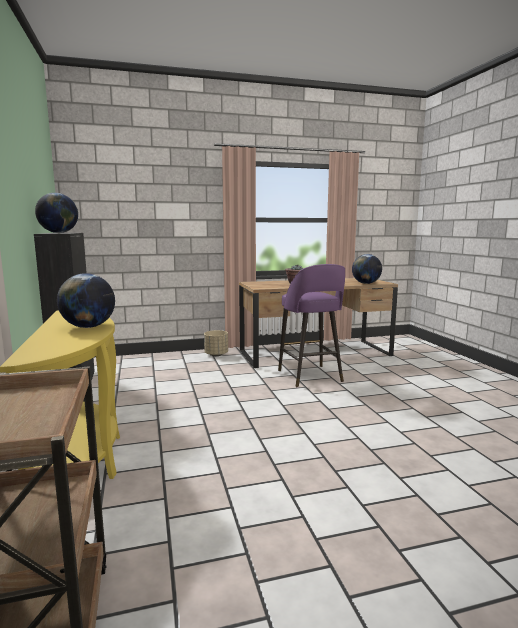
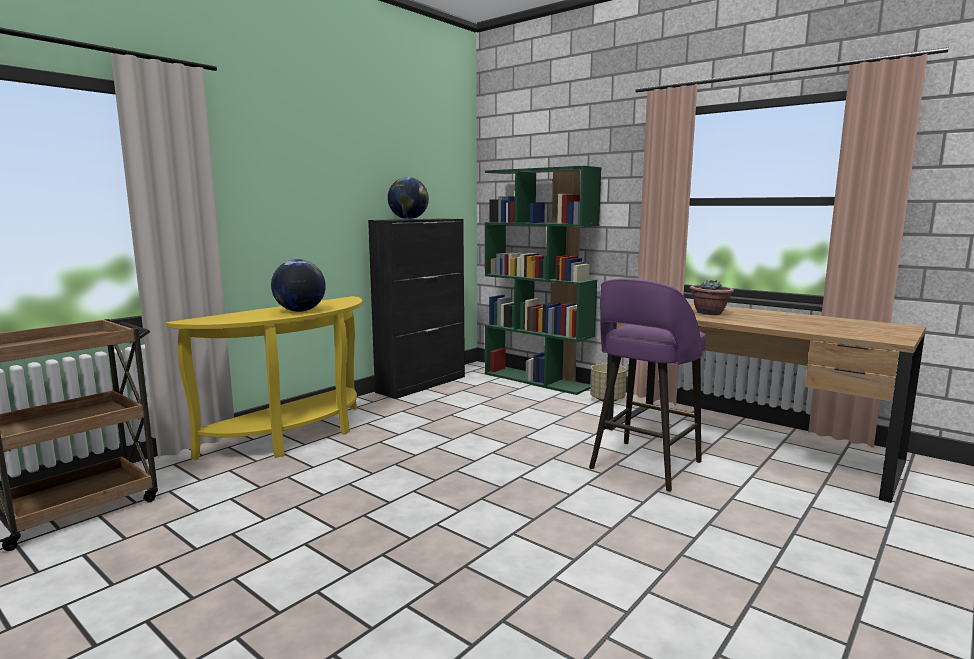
camera: 55 degrees right, 0 degrees up
(150, 357) = (537, 380): none -> green bookcase
(366, 283) = (840, 333): globe -> none

